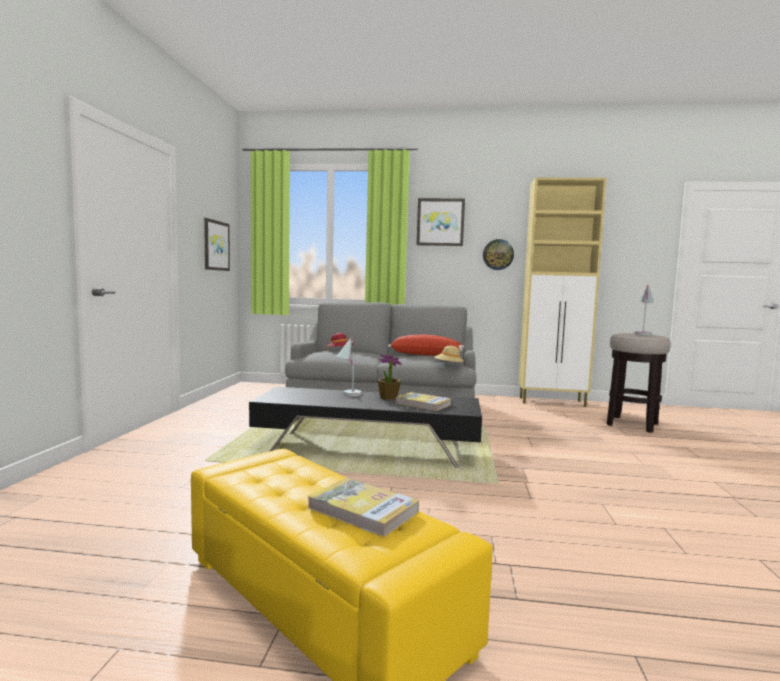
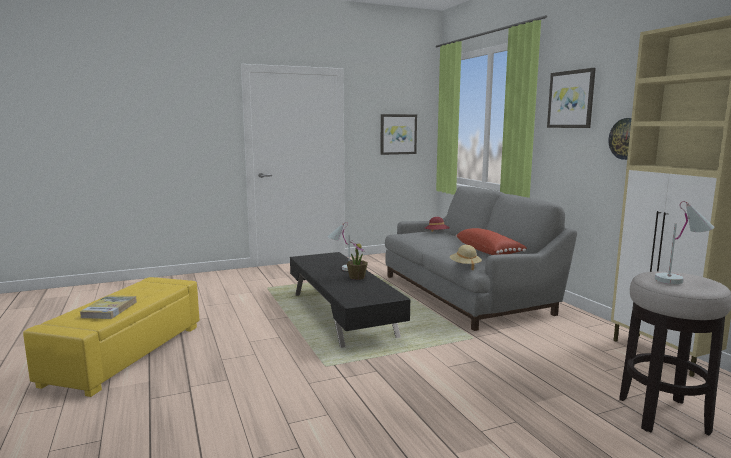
camera: 60 degrees right, 5 degrees up
(423, 404) = (353, 288): book -> none

